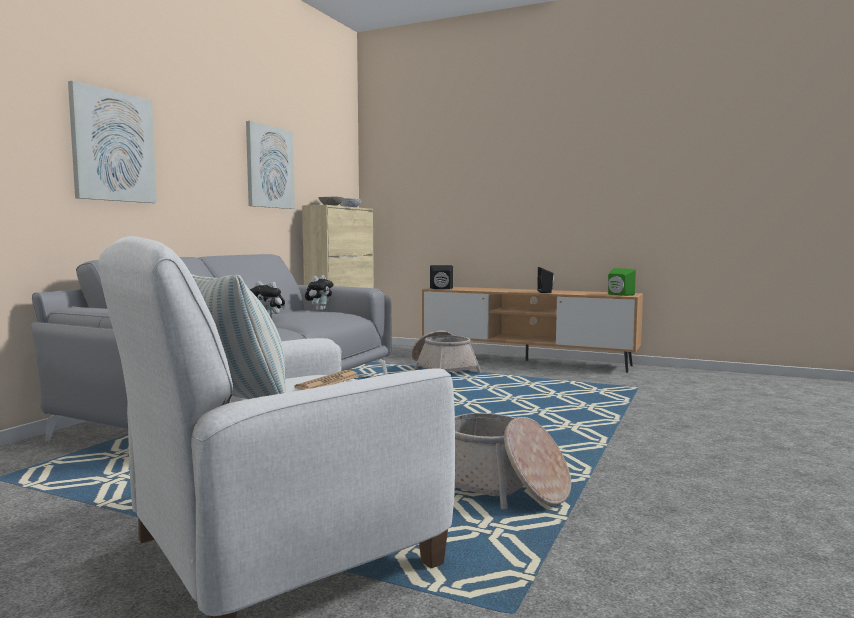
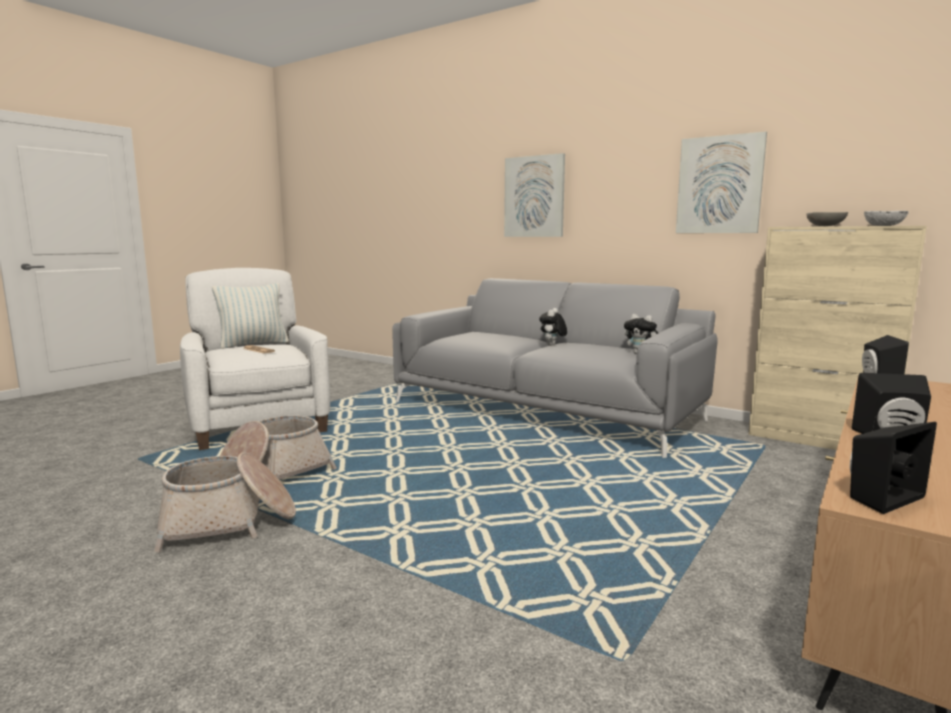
camera: 100 degrees right, 5 degrees up
(443, 369) = (730, 492): basket -> basket (229, 523)
(619, 294) = (879, 497): green speaker -> black speaker

